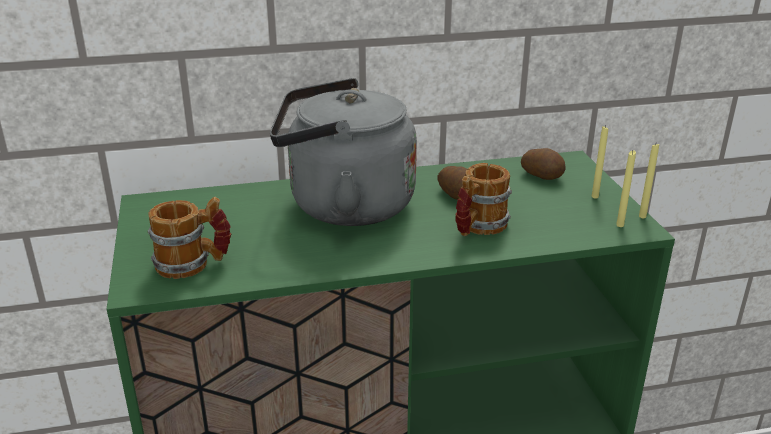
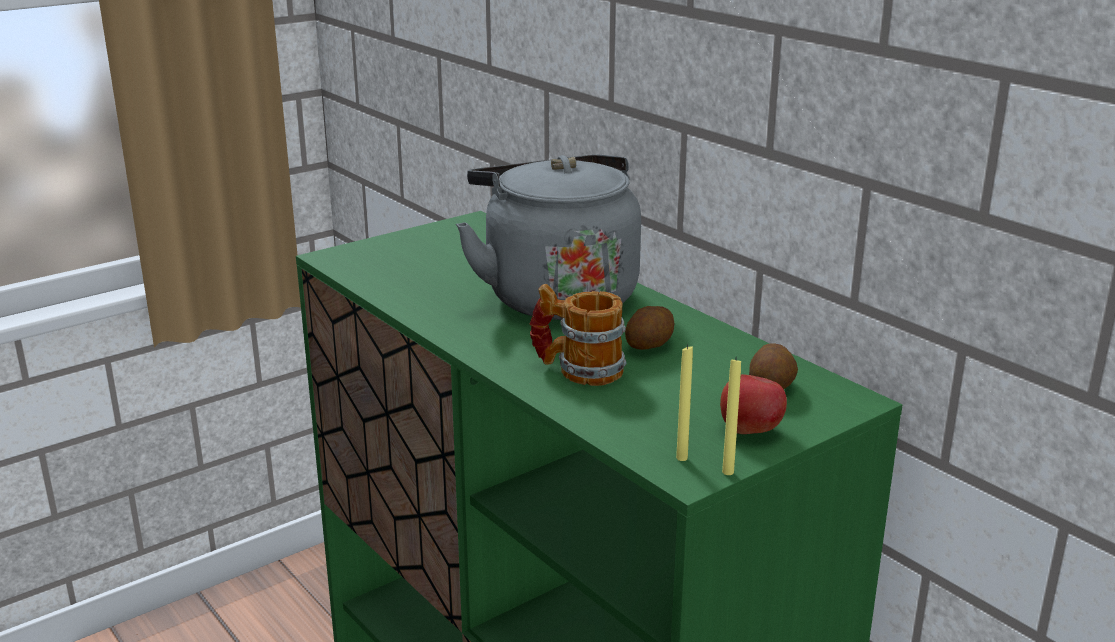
camera: 65 degrees right, 5 degrees down
(193, 264) = (384, 264): mug -> none
(594, 196) = (750, 430): yellow candle -> apple

